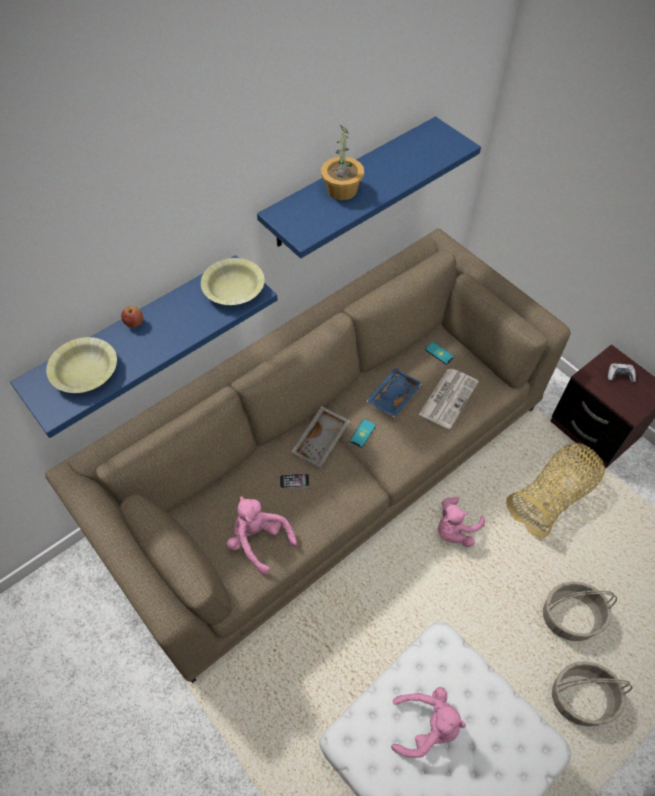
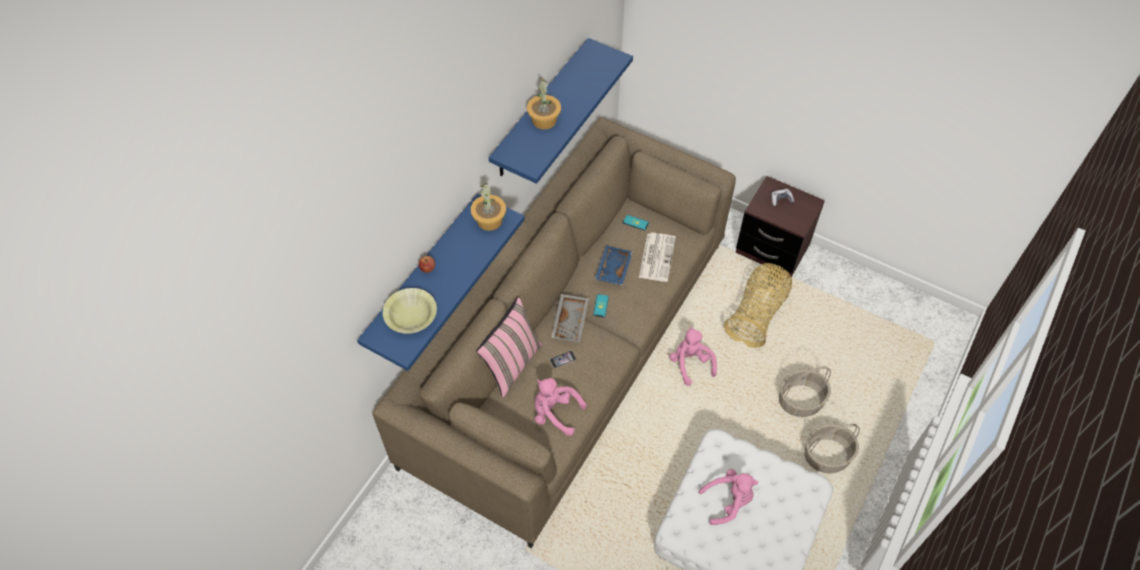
camera: 20 degrees left, 0 degrees up
(233, 289) = (489, 221): yellow bowl -> potted plant
(236, 467) = (511, 364): none -> pink pillow
(454, 529) = (690, 363): pink plush toy -> pink plush toy turned 135 degrees clockwise

